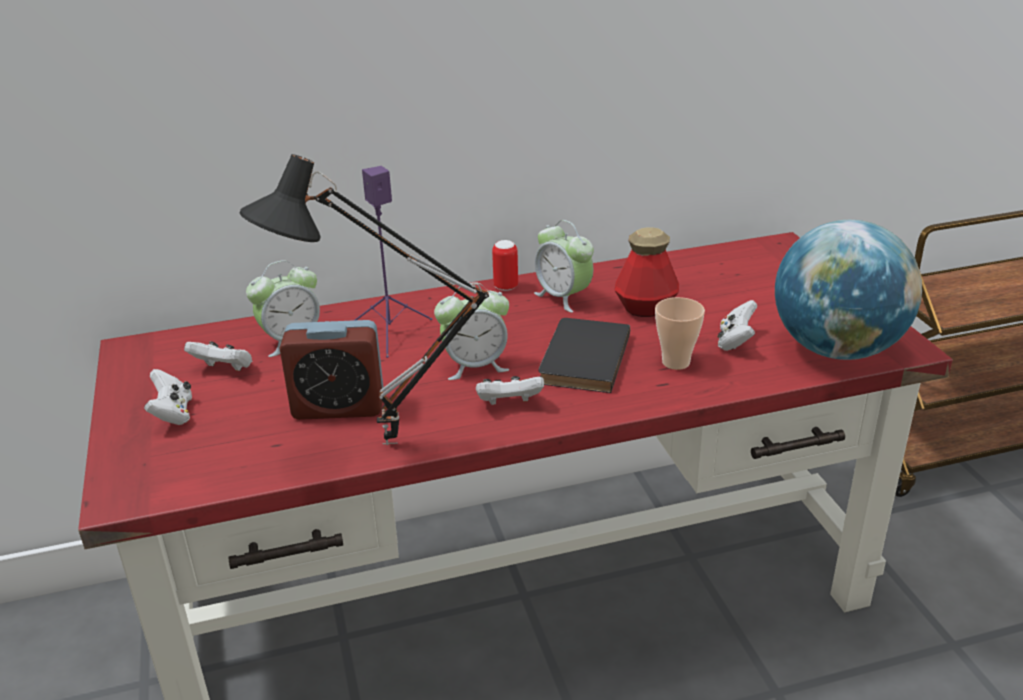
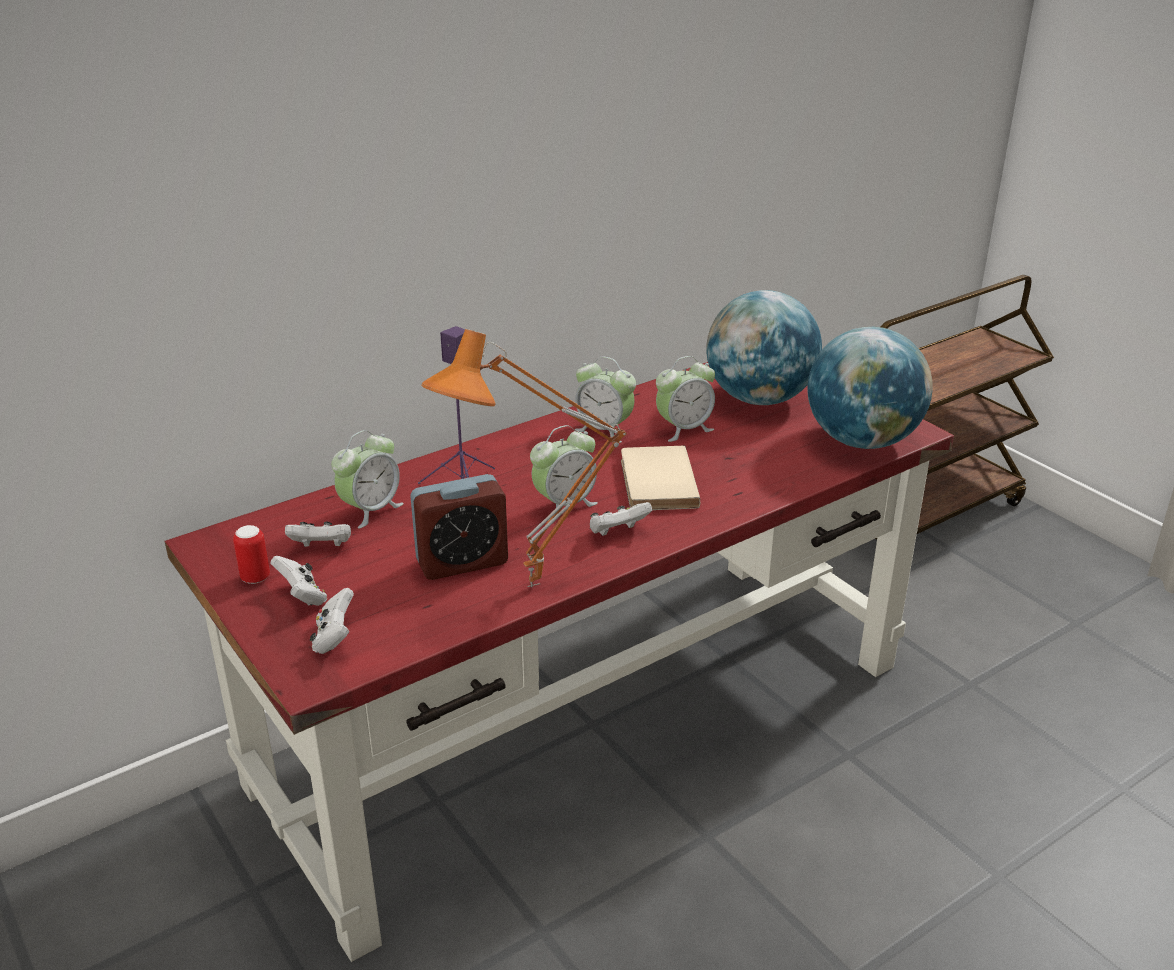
camera: 20 degrees left, 0 degrees up
(390, 448) = (536, 589): black table lamp -> orange table lamp
(506, 287) = (544, 427): can -> can (255, 578)
(581, 358) = (655, 482): black book -> beige book
(645, 308) = (684, 429): bottle -> alarm clock
(676, 362) = (738, 473): cup -> none
(735, 341) = (777, 447): white game controller -> white game controller (334, 638)
(745, 288) = (759, 398): none -> globe

